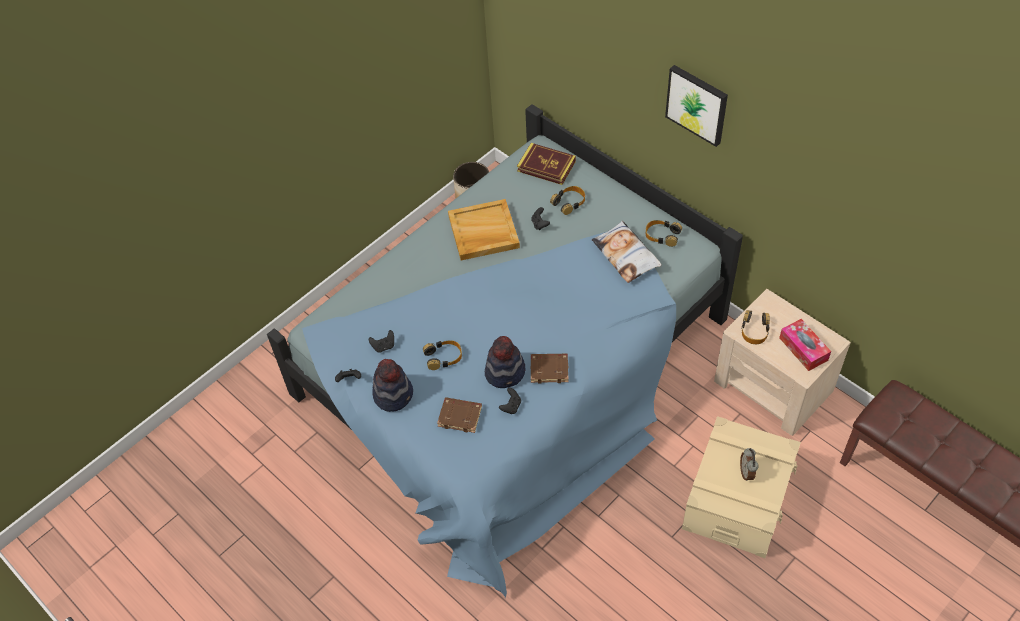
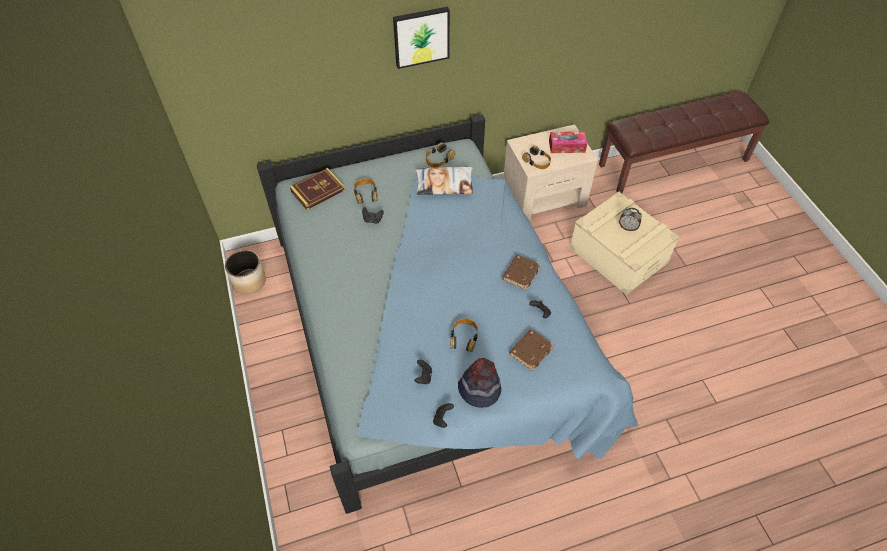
camera: 65 degrees left, 0 degrees up
(483, 232) = (351, 258): beige tray -> none
(505, 372) = (505, 302): hat -> none

